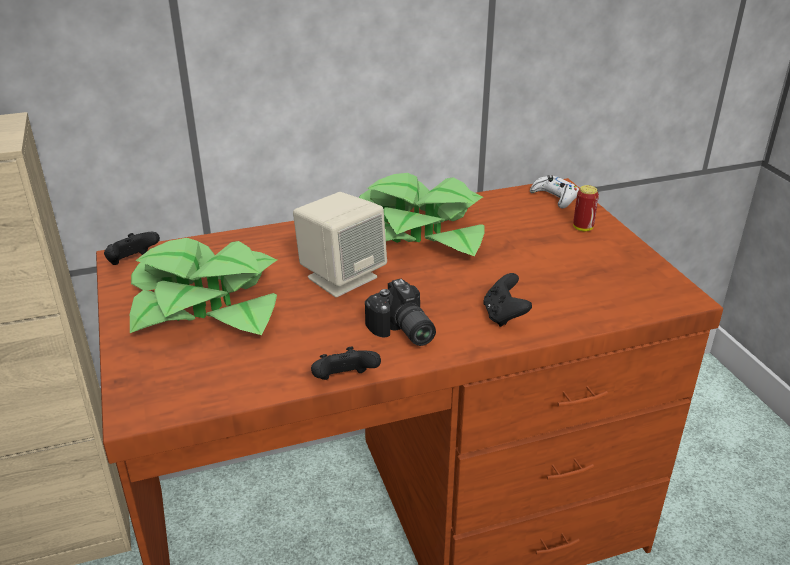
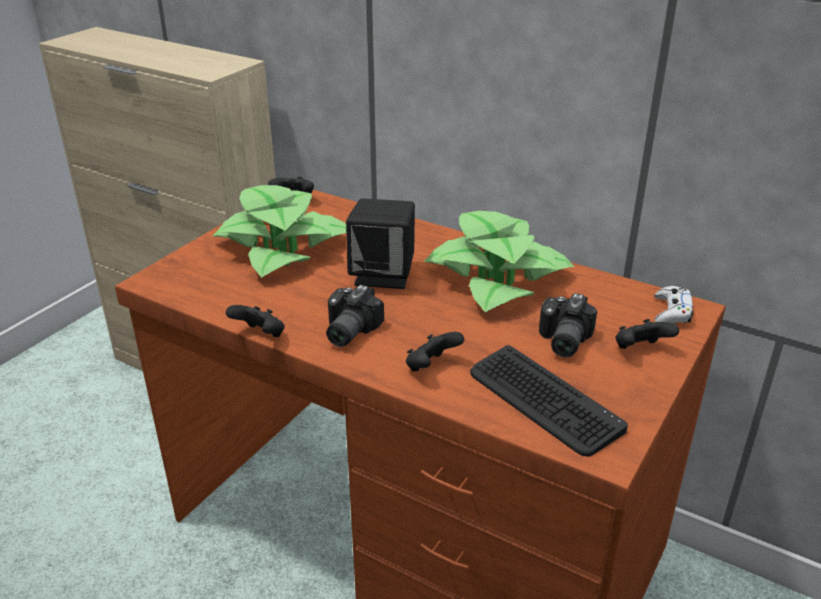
camera: 50 degrees right, 0 degrees up
(342, 277) = (383, 275): beige speaker -> black speaker
(537, 249) = (561, 341): none -> camera
(583, 228) = (640, 350): can -> black game controller
(600, 290) = (543, 401): none -> keyboard

